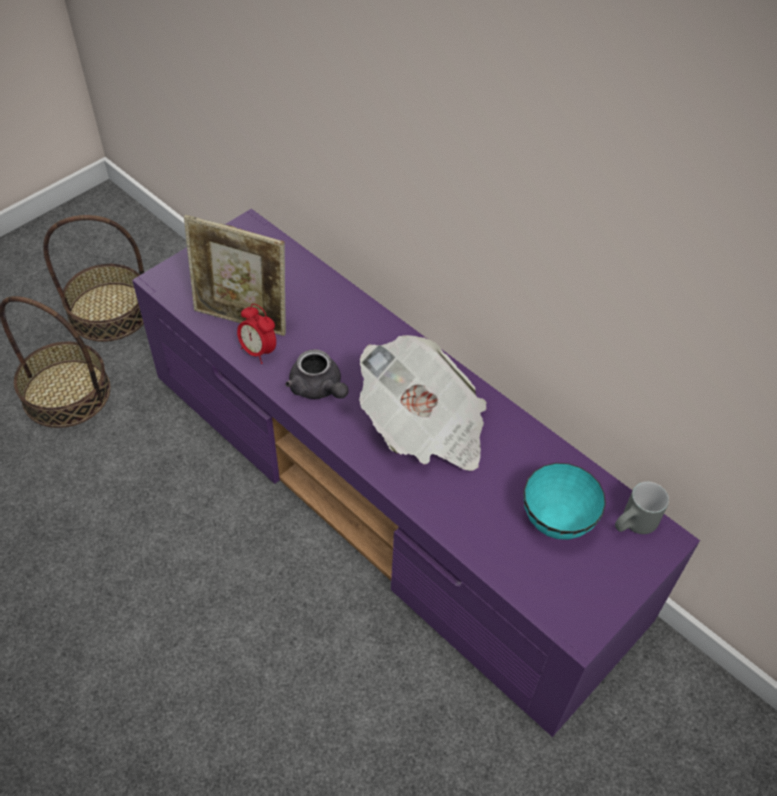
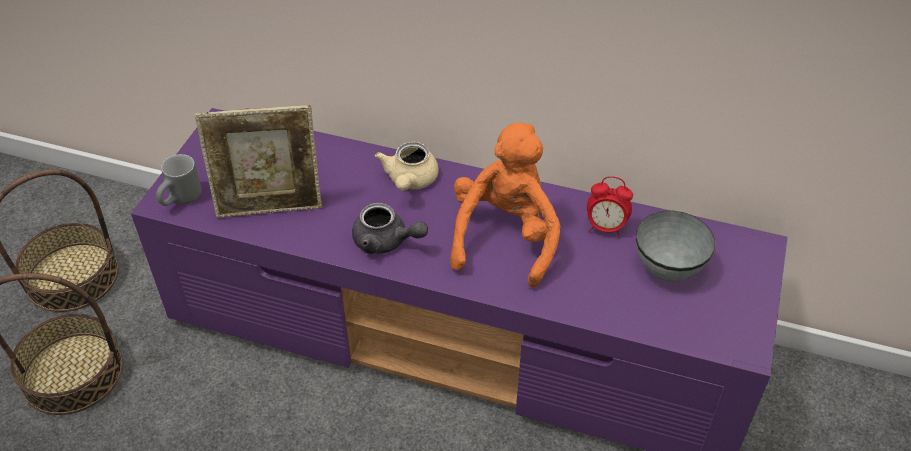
camera: 25 degrees left, 5 degrees down
(258, 351) = (306, 231): alarm clock -> alarm clock (605, 228)
(374, 340) = (410, 181): none -> beige teapot
(424, 427) = (505, 237): newspaper -> orange plush toy
(556, 520) = (667, 267): turquoise bowl -> grey bowl
(635, 526) = (732, 247): grey mug -> grey mug (182, 200)

